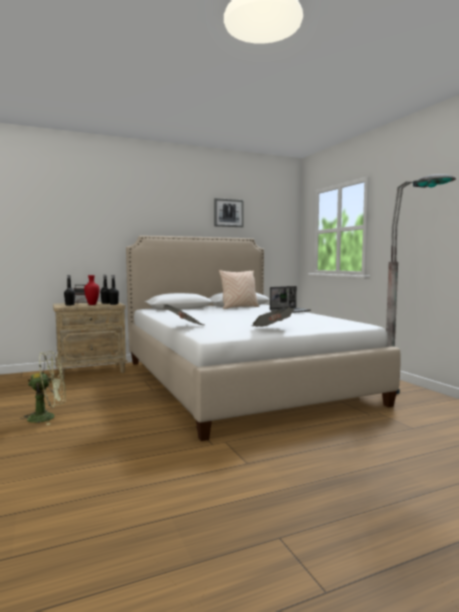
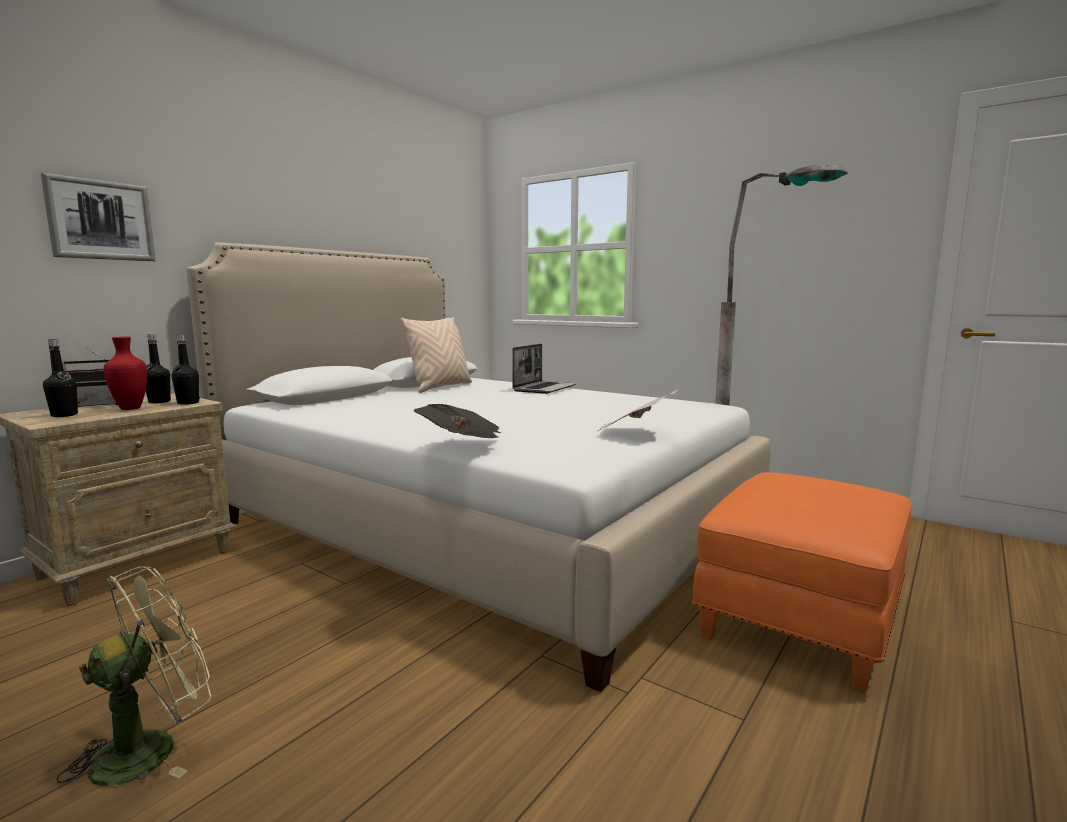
camera: 30 degrees left, 5 degrees up
(228, 213) = (382, 207): picture -> picture (100, 220)
(343, 442) = (799, 616): none -> orange ottoman

